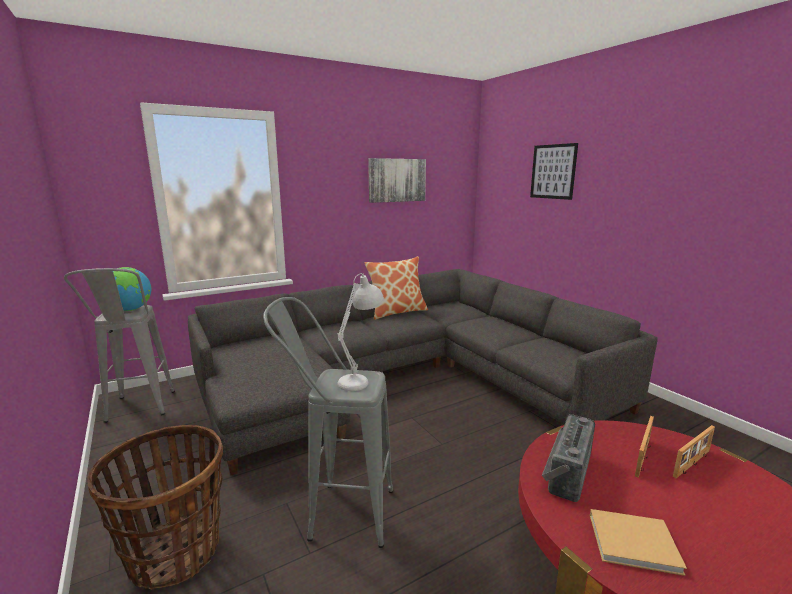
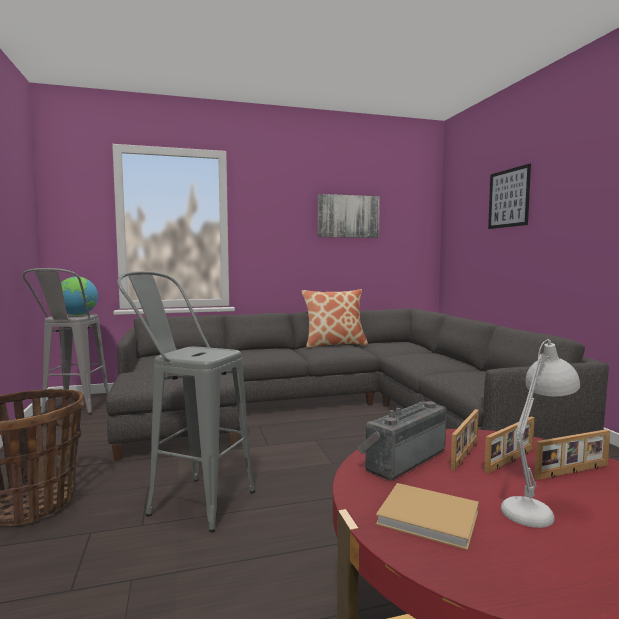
camera: 15 degrees right, 10 degrees down
(362, 379) = (215, 352): white table lamp -> white table lamp (537, 506)
(607, 455) = (466, 454): none -> picture frame

